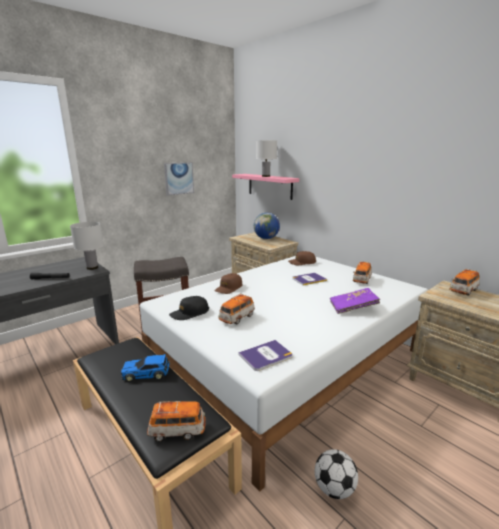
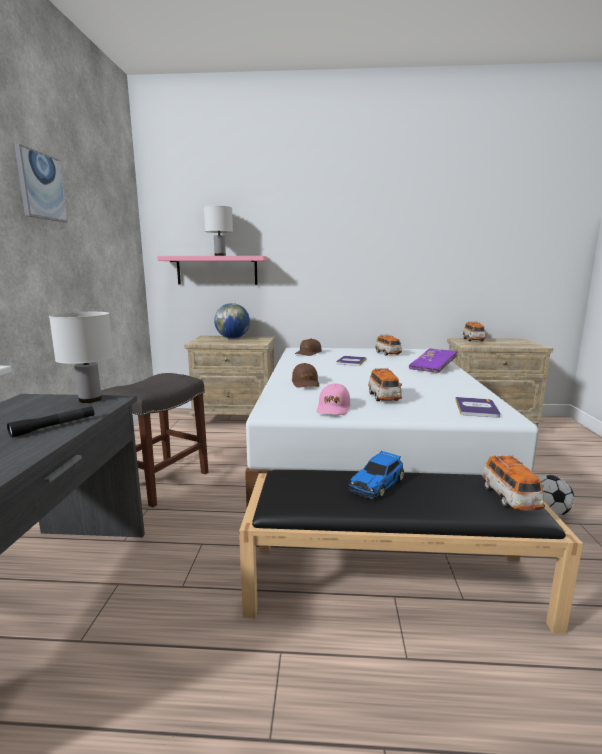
camera: 45 degrees left, 5 degrees down
(177, 431) = (510, 498): toy car -> toy car turned 135 degrees clockwise
(179, 178) = (94, 257): picture -> picture (41, 186)
(189, 313) = (333, 408): black cap -> pink cap

